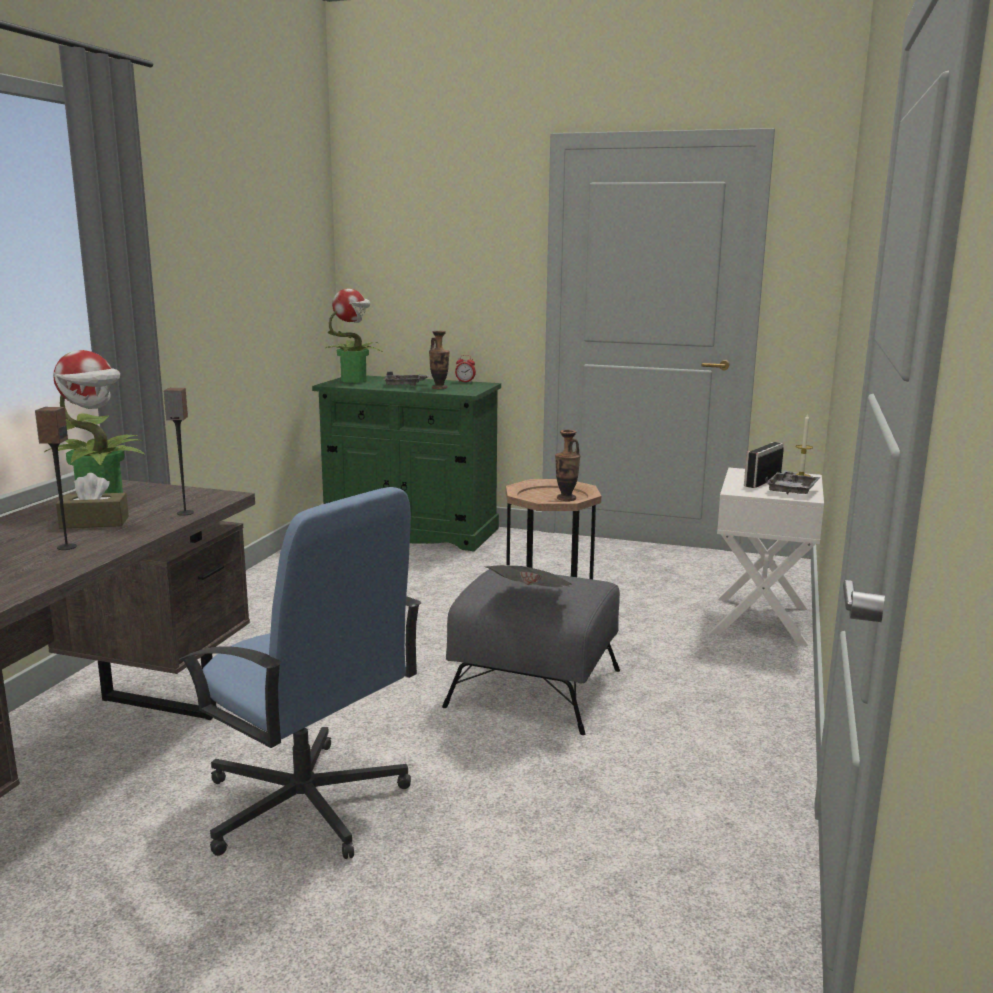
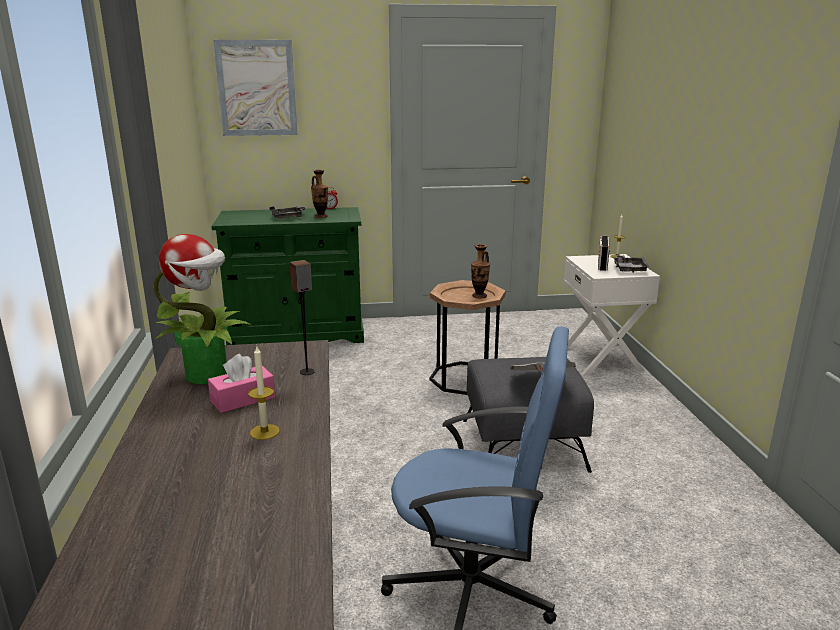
camera: 25 degrees left, 5 degrees up
(66, 547) = (264, 432): speaker -> candle
(94, 522) = (243, 399): brown tissue box -> pink tissue box
(354, 380) = (238, 216): potted plant -> none
(396, 234) = (257, 88): none -> picture

